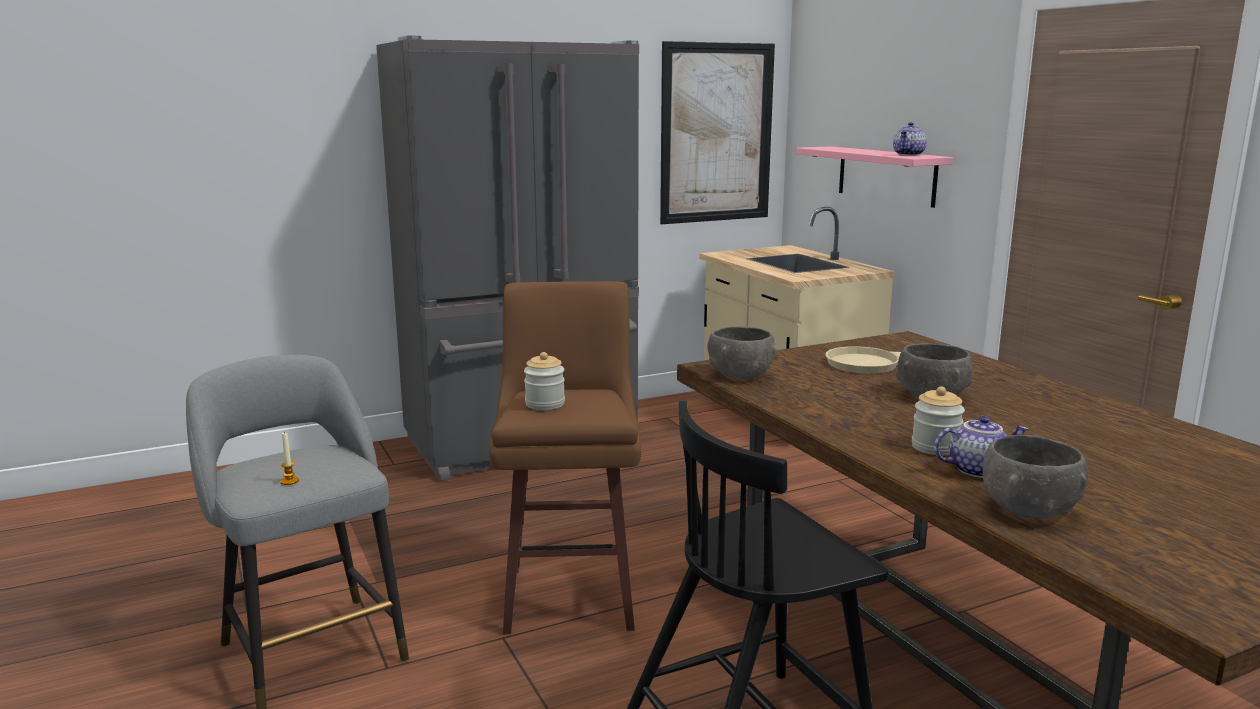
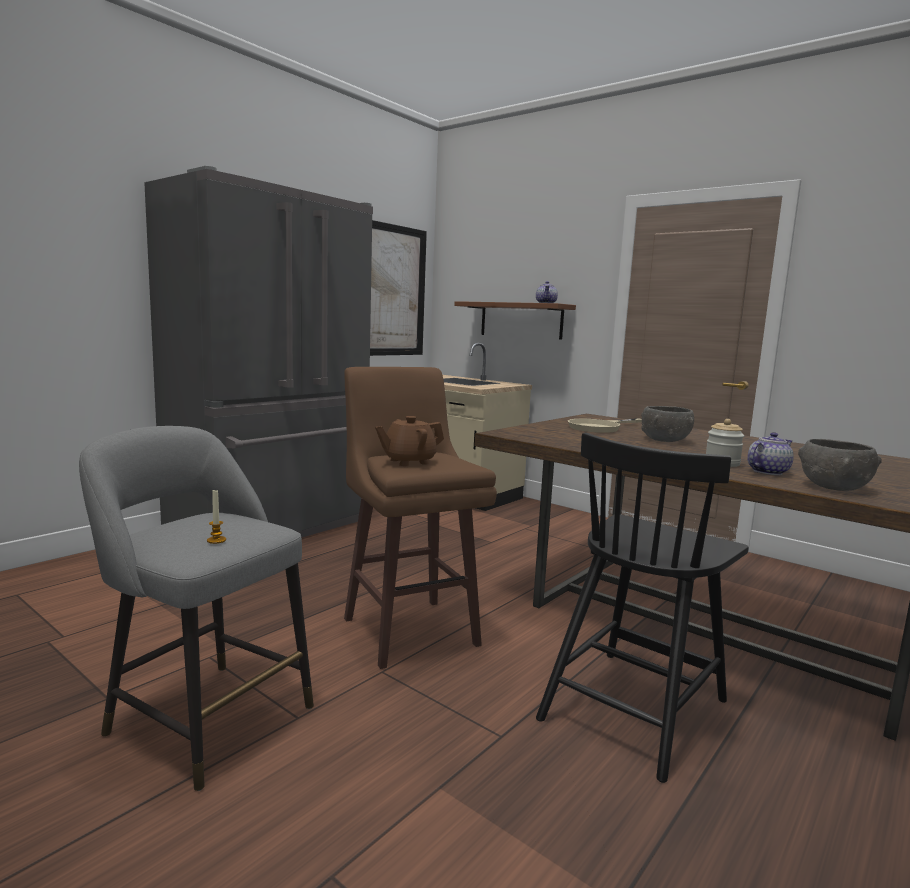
camera: 25 degrees left, 5 degrees down
(545, 404) = (409, 461): jar -> brown teapot
(740, 374) = (529, 436): grey bowl -> none
(886, 175) = (521, 320): pink shelf -> brown shelf

